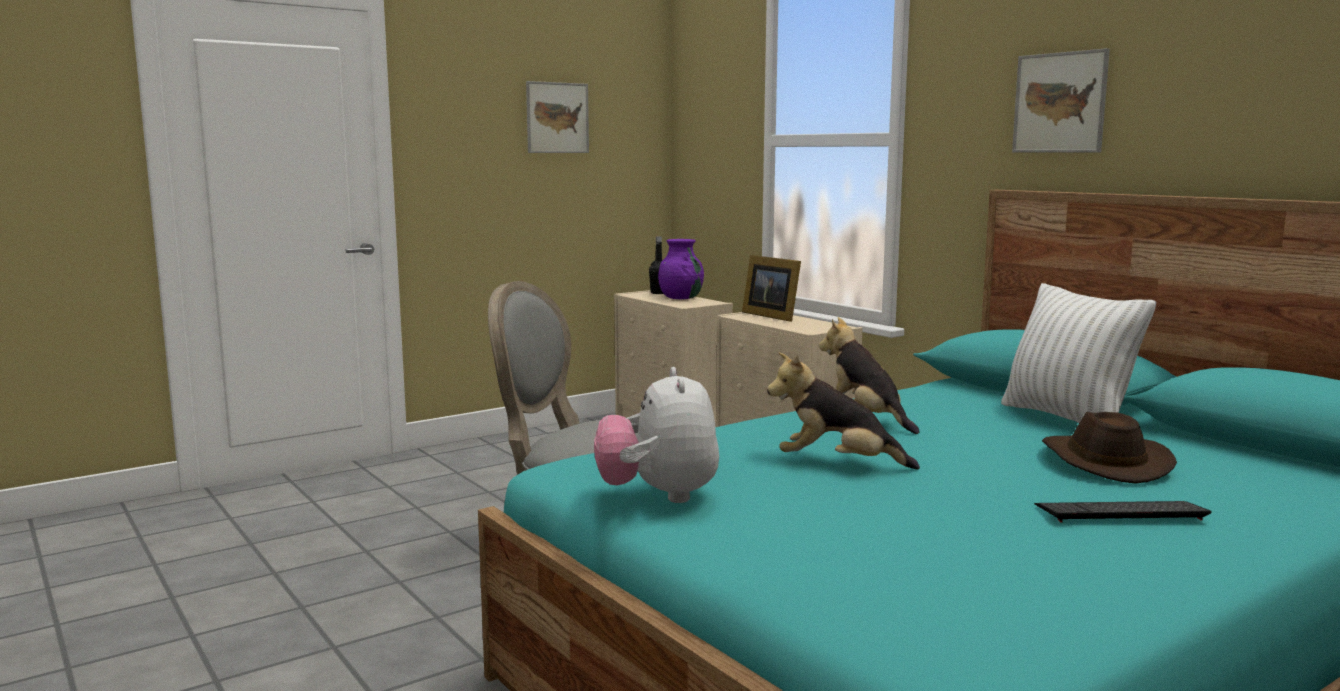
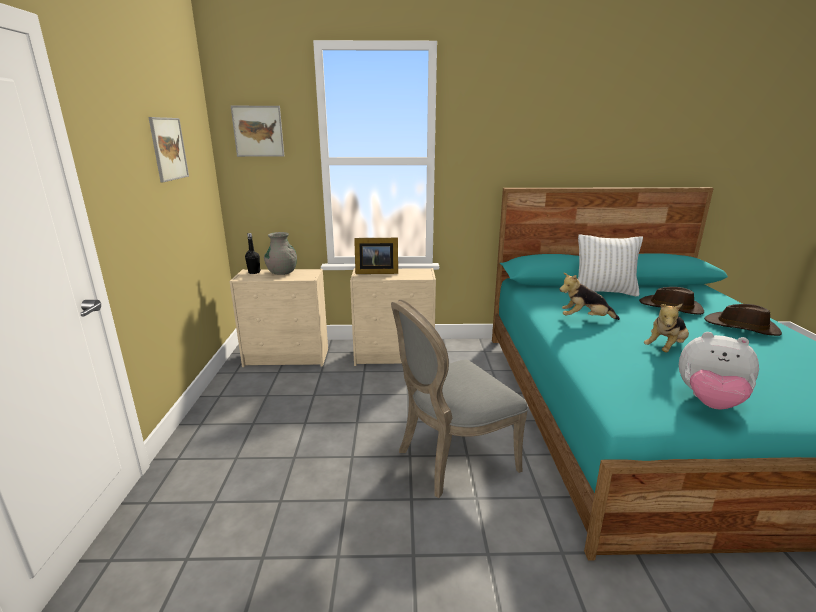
camera: 55 degrees left, 10 degrees up
(680, 298) = (282, 272): purple vase -> grey vase
(1060, 103) = (532, 144): picture -> picture (258, 131)
(1120, 513) = (742, 327): keyboard -> brown hat

